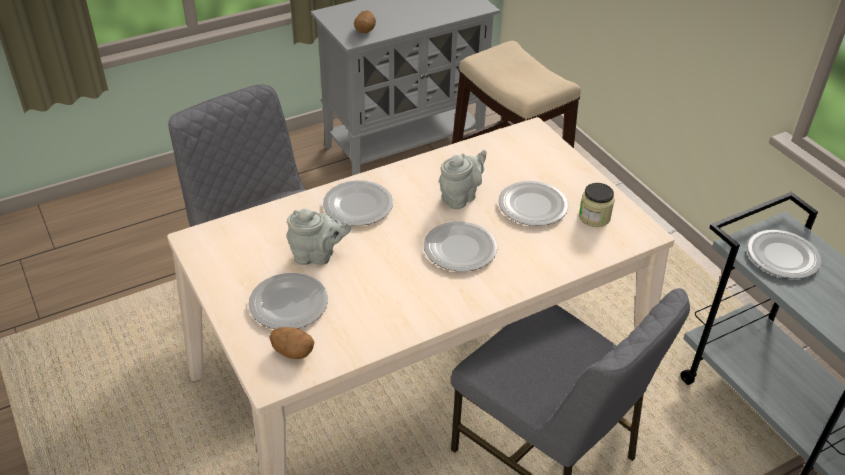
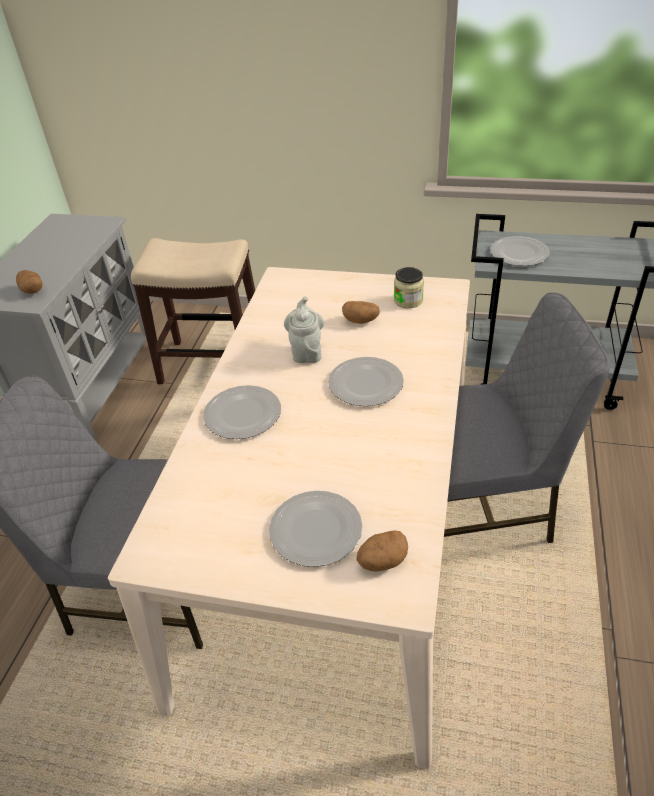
camera: 45 degrees left, 0 degrees up
(317, 256) = (275, 476): grey teapot -> none
(533, 205) = (361, 321): plate -> potato

